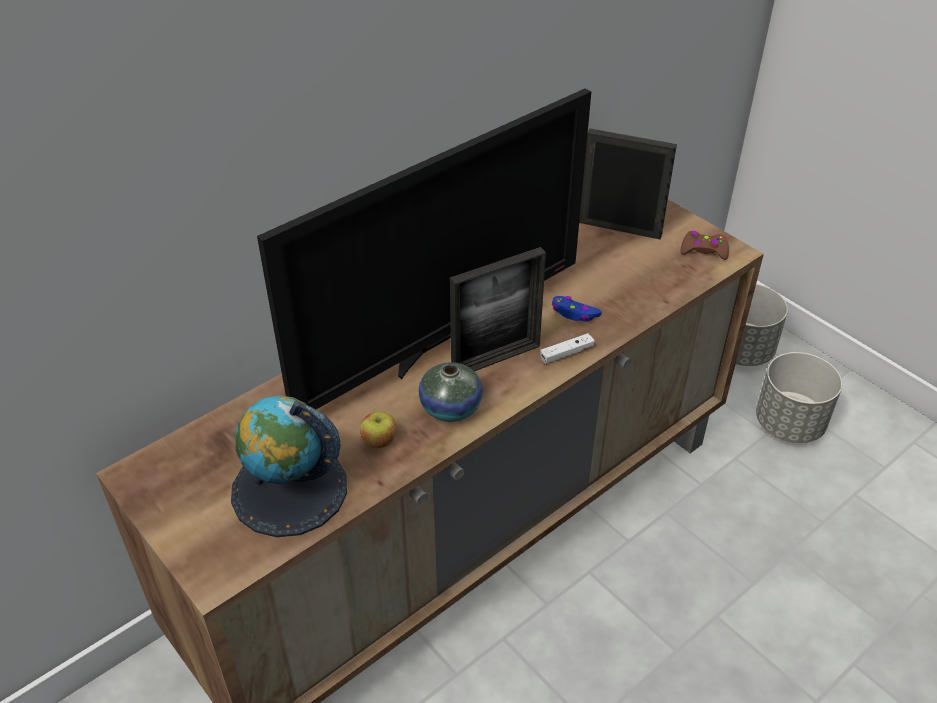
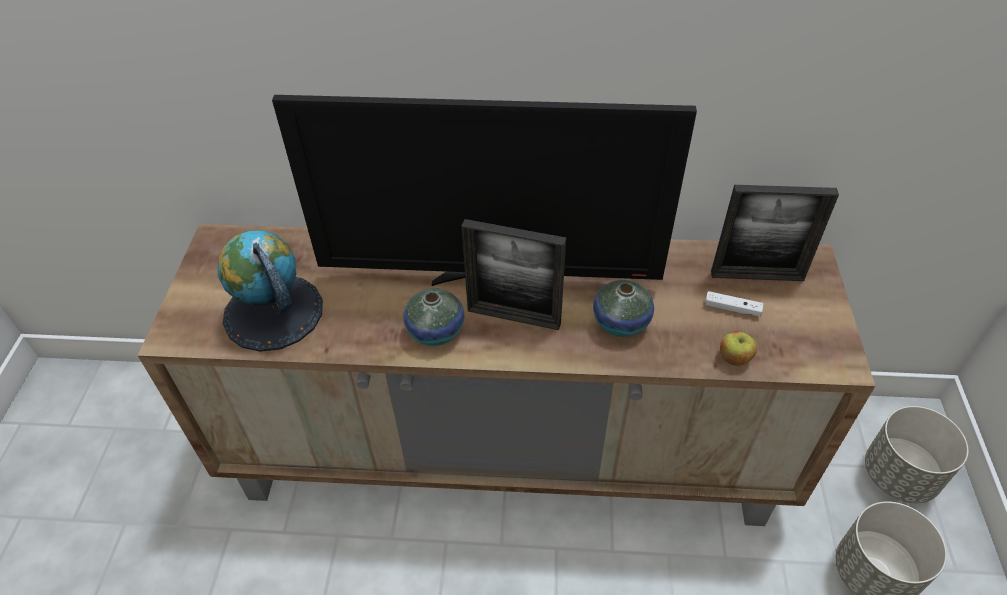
camera: 45 degrees right, 5 degrees up
(379, 441) = (362, 320): apple -> apple (734, 358)
(566, 353) = (572, 350): white game controller -> white game controller (732, 308)
(574, 313) = (621, 322): blue game controller -> vase
(620, 228) = (757, 276): picture frame -> picture frame turned 120 degrees clockwise
(703, 250) = (814, 344): brown game controller -> none

